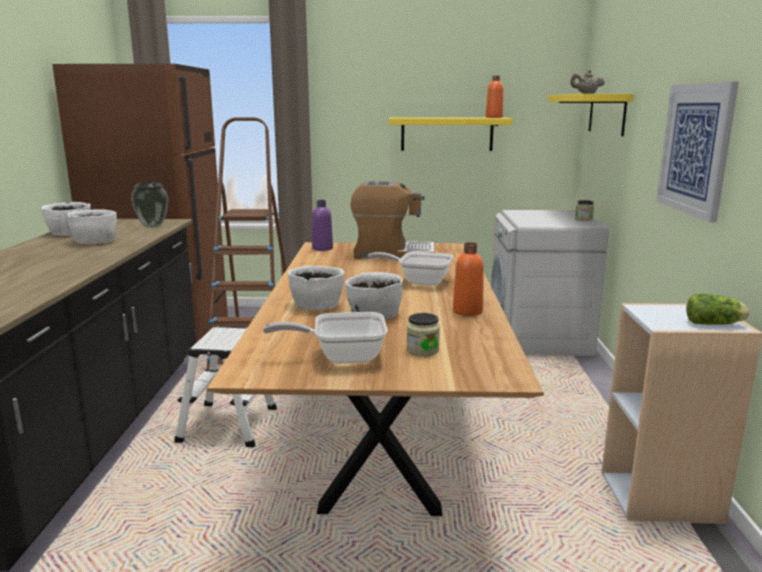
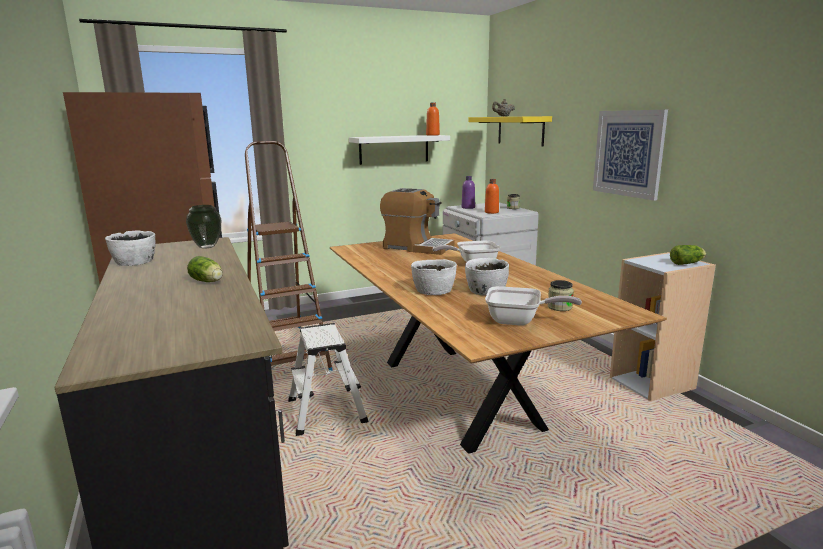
camera: 25 degrees left, 0 degrees up
(80, 258) = (208, 281): none -> lettuce
(96, 241) = (183, 265): white bowl -> none
(322, 248) = (355, 250): purple bottle -> purple bottle (468, 207)
(341, 357) = (519, 321): frying pan -> frying pan turned 135 degrees counterclockwise
(392, 254) = (417, 247): coffee machine -> coffee machine turned 45 degrees clockwise
(447, 134) = (394, 149): yellow shelf -> white shelf
(467, 311) = (540, 278): orange bottle -> orange bottle (491, 212)

